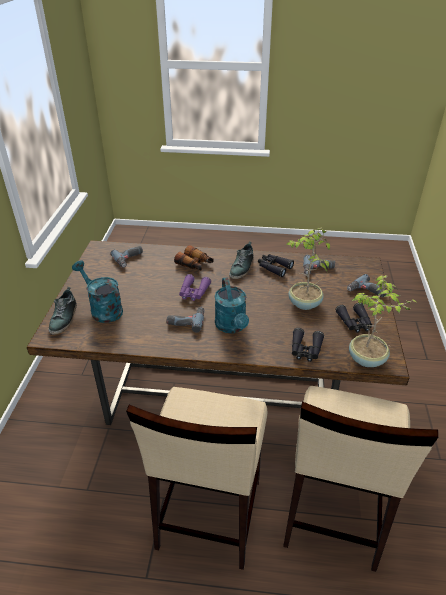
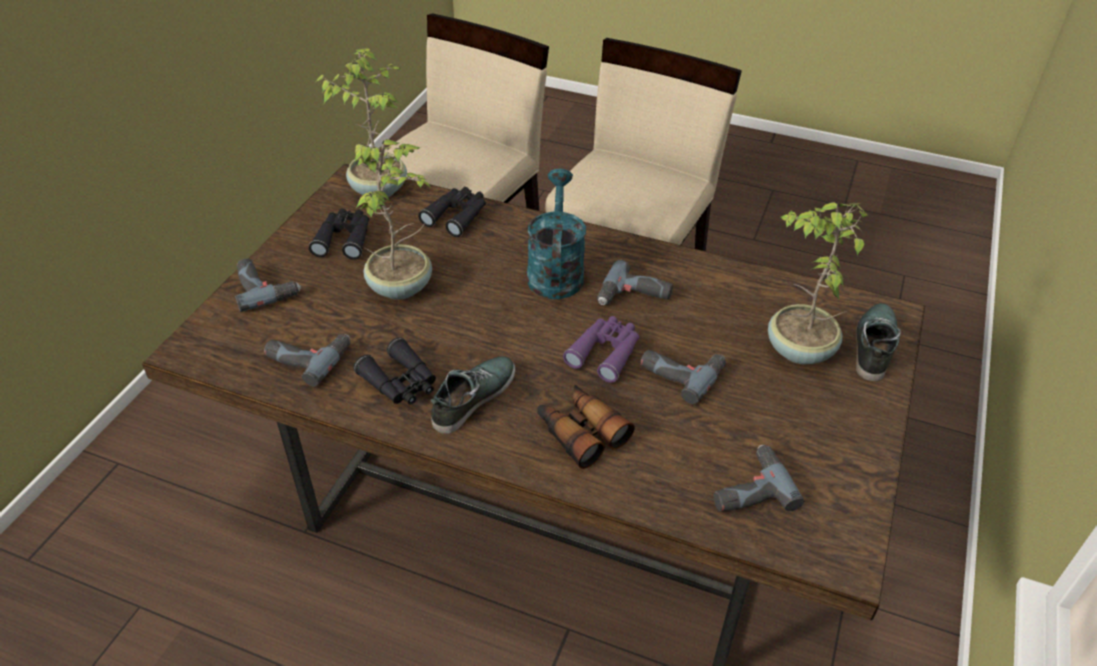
camera: 165 degrees left, 5 degrees up
(103, 309) = (798, 350): turquoise watering can -> potted plant
(158, 291) = (681, 372): none -> power drill

